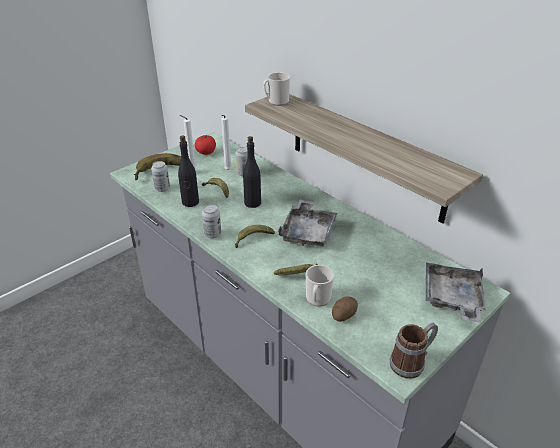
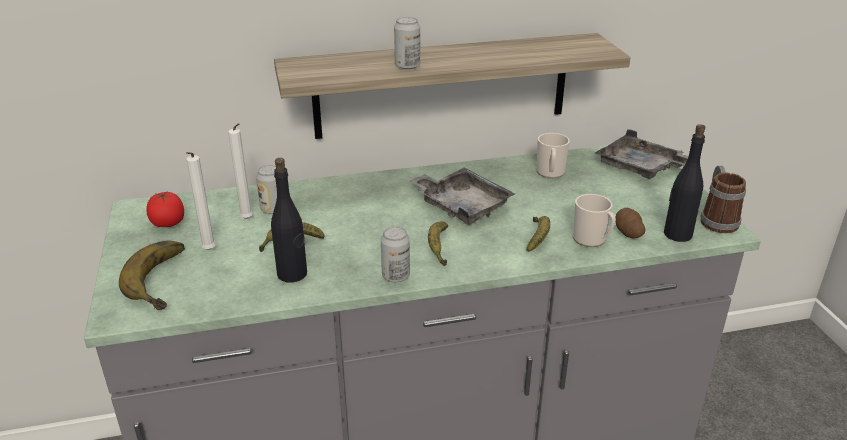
camera: 60 degrees left, 5 degrees down
(162, 188) = (219, 291): can -> can (407, 66)
(252, 203) = (355, 224): black bottle -> black bottle (677, 234)
(276, 102) = (304, 68): mug -> mug (550, 173)

